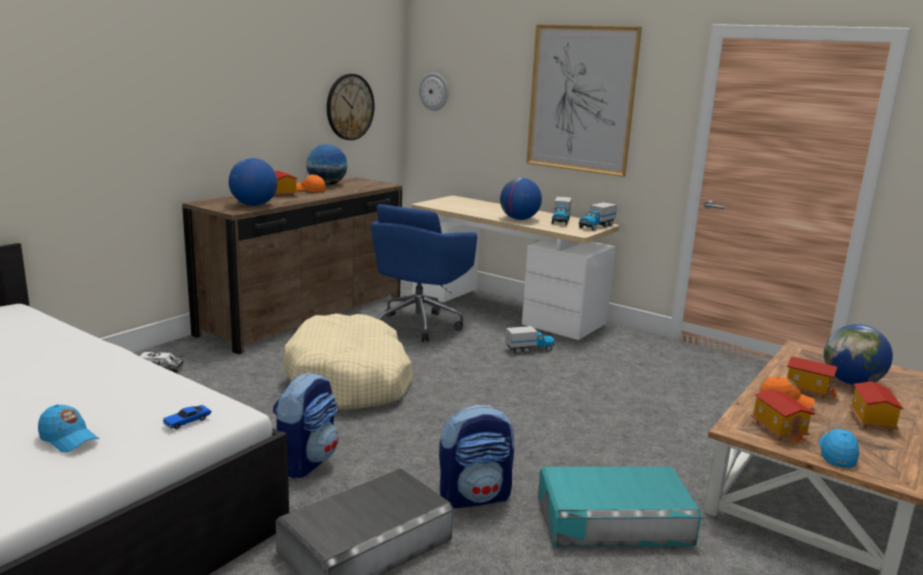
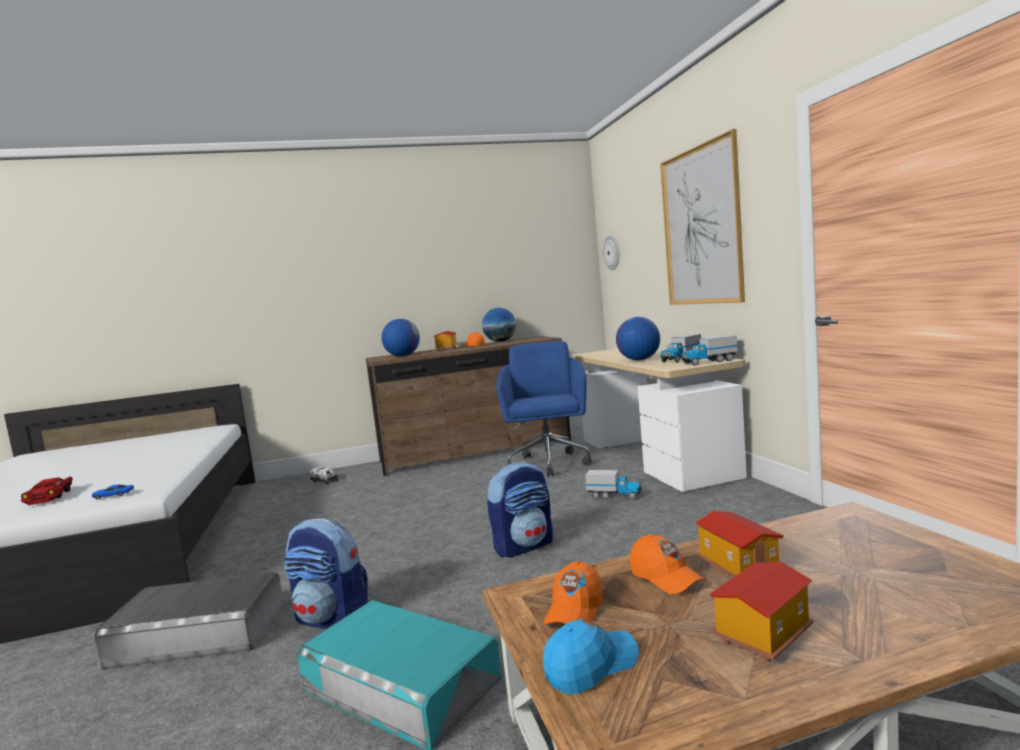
camera: 40 degrees right, 10 degrees down
(68, 439) = (51, 496): blue cap -> red toy car
(306, 461) = (284, 558): backpack -> backpack (524, 546)
(349, 107) = (531, 276): wall clock -> none
(350, 380) = (419, 503): beige dog bed -> none
(420, 324) = (549, 465): blue office chair -> blue office chair turned 120 degrees clockwise
(779, 430) = (575, 611): toy house -> orange cap
(851, 382) = (850, 572): globe -> none

